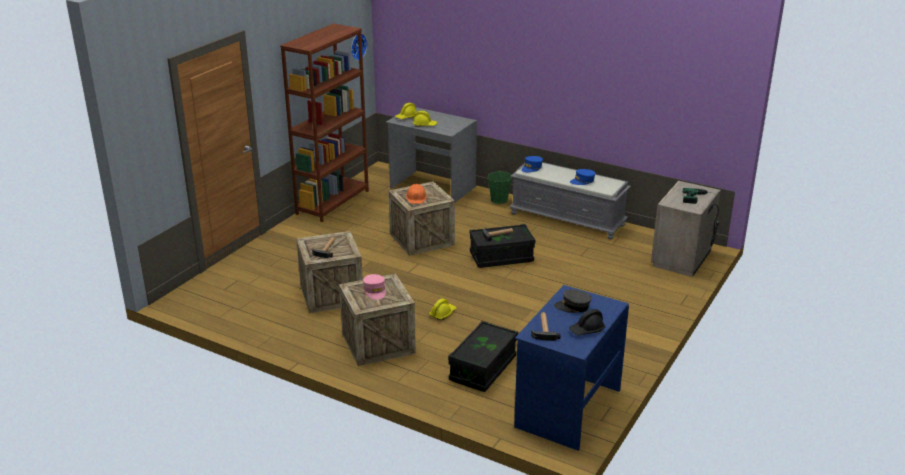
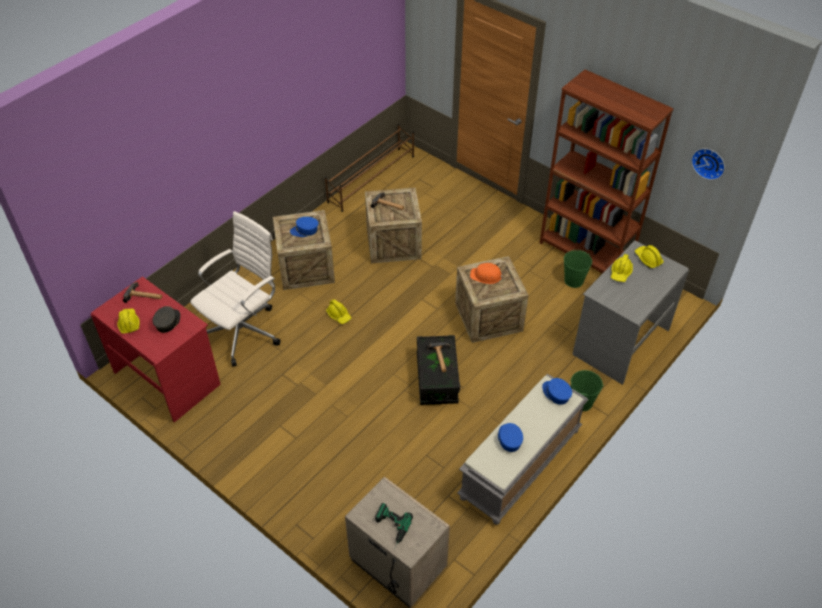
camera: 100 degrees right, 20 degrees up
(221, 319) = (372, 178): none -> brown shoe rack
(368, 206) = (574, 280): none -> green bucket
(375, 291) = (305, 230): pink cap -> blue cap
(483, 369) = (244, 331): black storage box -> white office chair
(567, 408) = (168, 378): blue desk -> red desk
(587, 330) = (129, 323): black hard hat -> yellow hard hat

